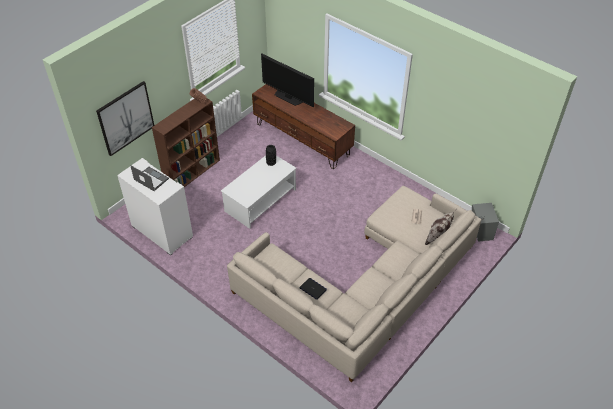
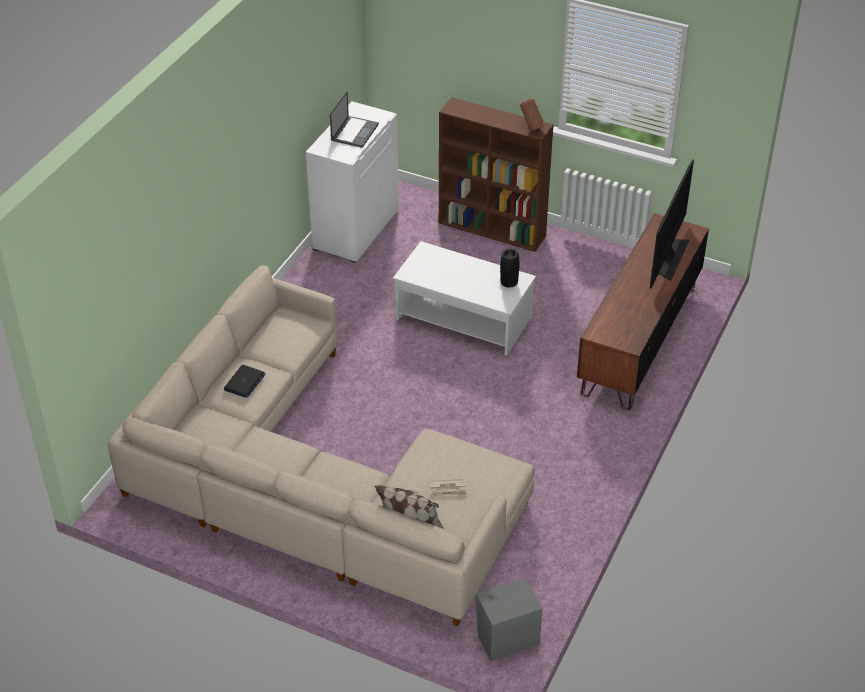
camera: 75 degrees right, 5 degrees down
(125, 118) = (432, 56): picture -> none

